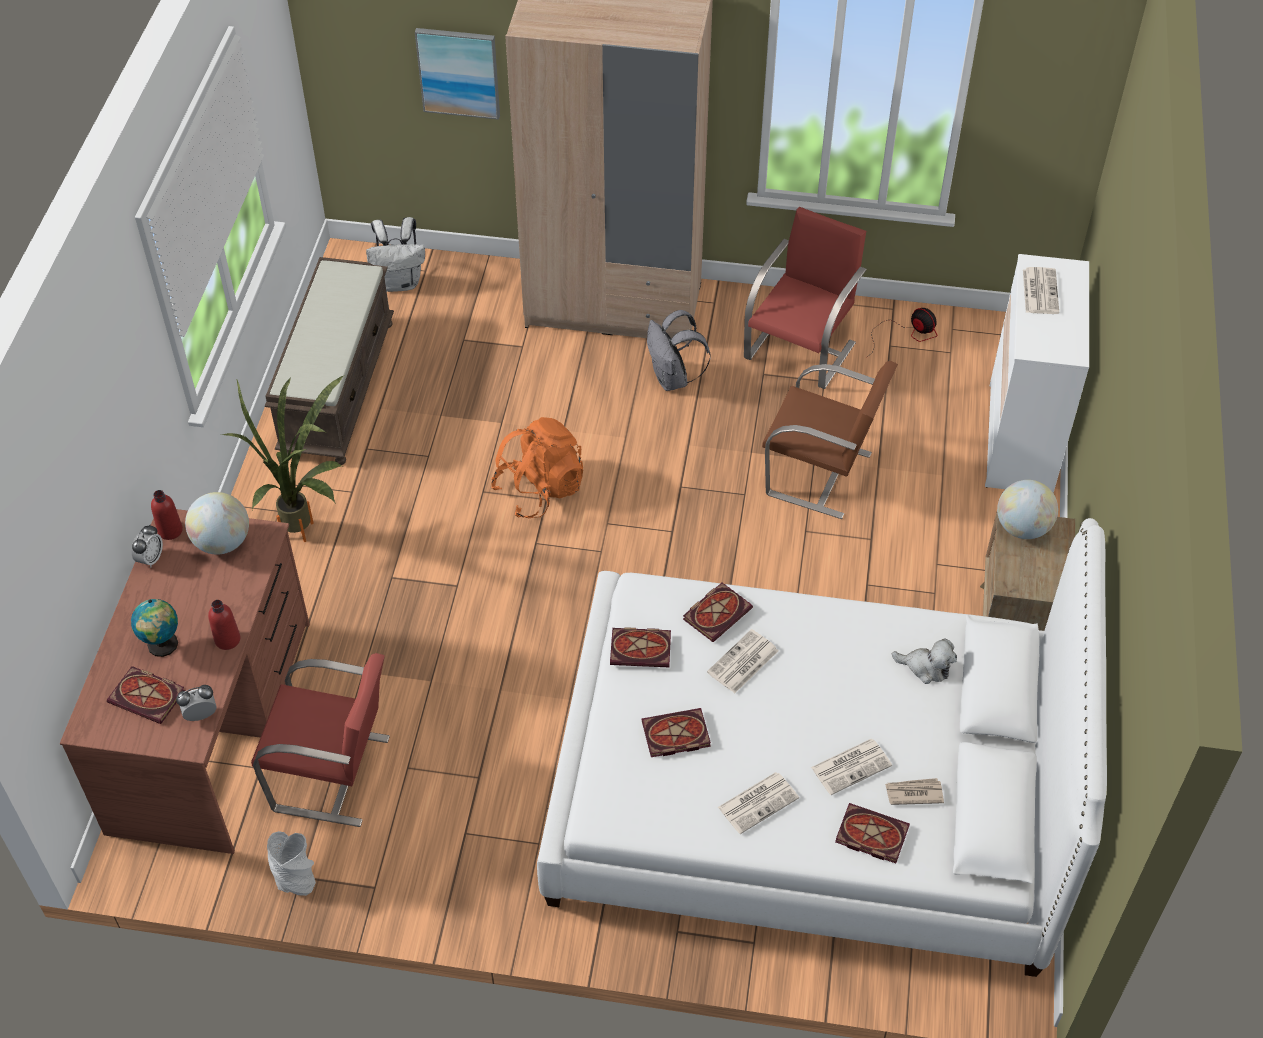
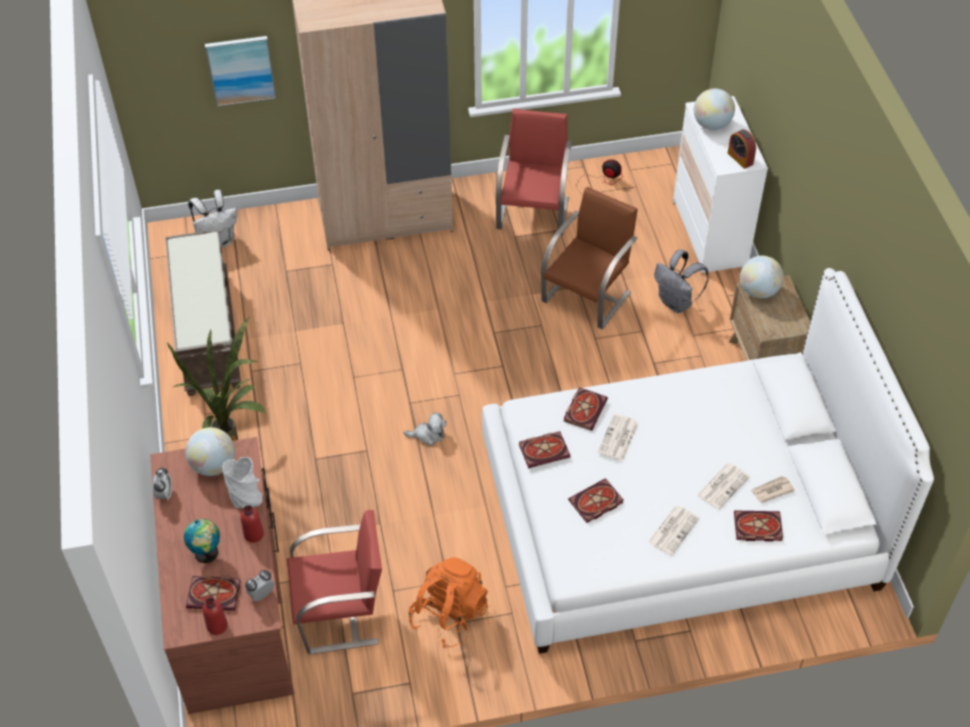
camera: 20 degrees left, 0 degrees up
(170, 530) = (169, 468): red bottle -> red bottle (217, 626)
(295, 878) = (348, 696): grey vase -> grey vase (245, 497)
(539, 490) = (394, 364): orange backpack -> orange backpack (449, 615)
(673, 379) = (453, 258): grey backpack -> grey backpack (676, 303)
(821, 475) = (587, 296): brown chair -> brown chair turned 60 degrees counterclockwise
(926, 667) = (740, 404): plush toy -> plush toy (428, 435)
(1040, 291) = (711, 124): newspaper -> globe
(1057, 344) = (740, 158): none -> alarm clock

